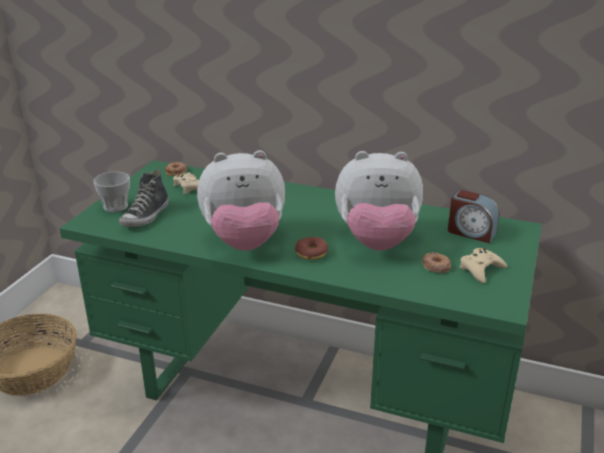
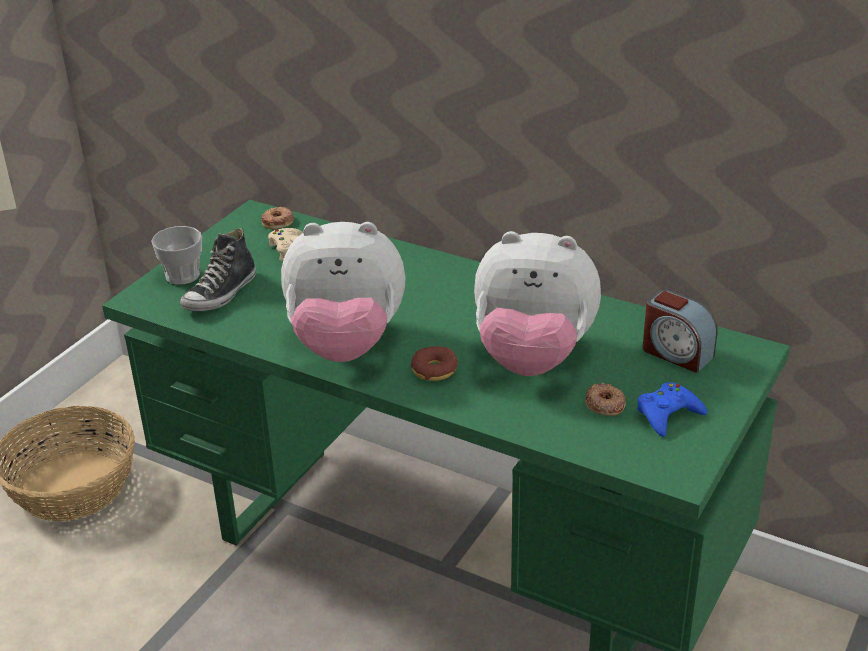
camera: 10 degrees right, 5 degrees up
(481, 269) = (668, 414): beige game controller -> blue game controller

